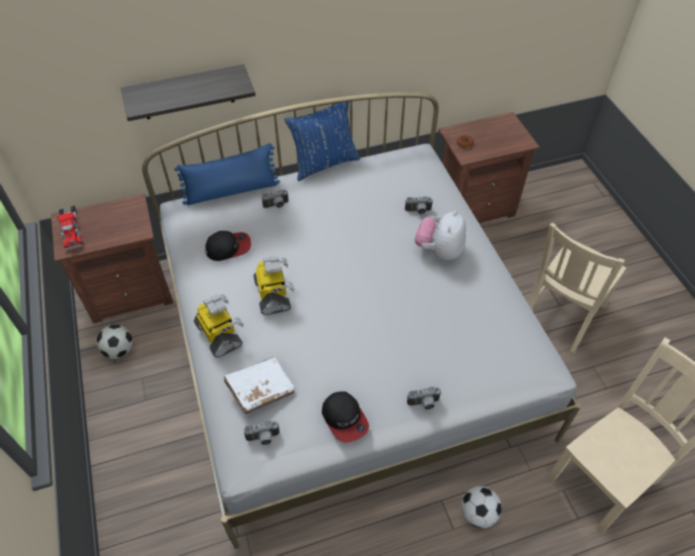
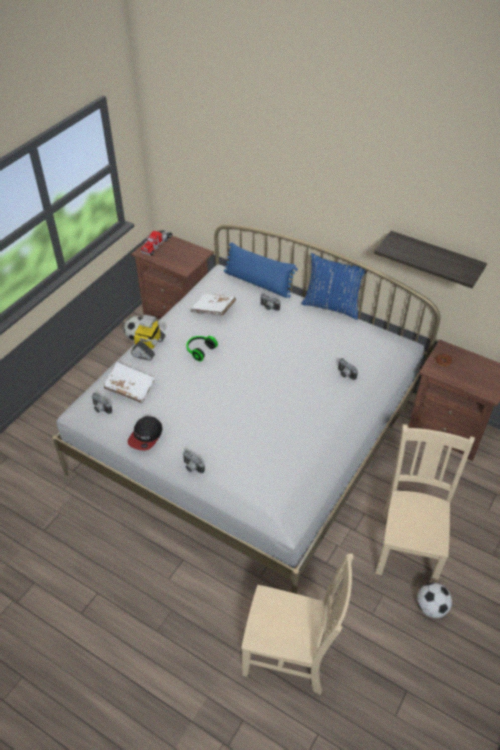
camera: 50 degrees right, 5 degrees down
(187, 93) = (256, 197): shelf -> shelf (434, 260)
(228, 247) = (213, 310): cap -> white book
(273, 295) = (200, 350): toy robot -> headphones
(439, 250) = (323, 405): plush toy -> none
(478, 513) = (191, 587): football -> football (431, 607)
(561, 315) = (409, 546): beige chair -> beige chair turned 105 degrees clockwise

